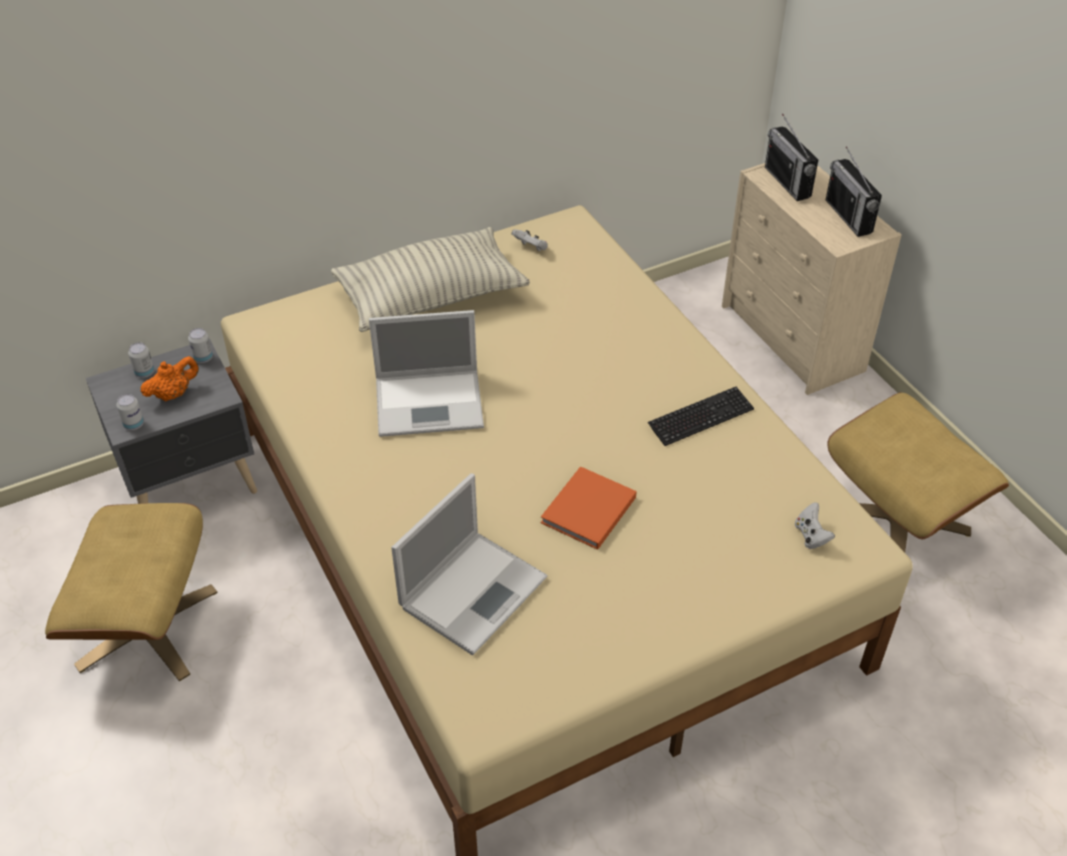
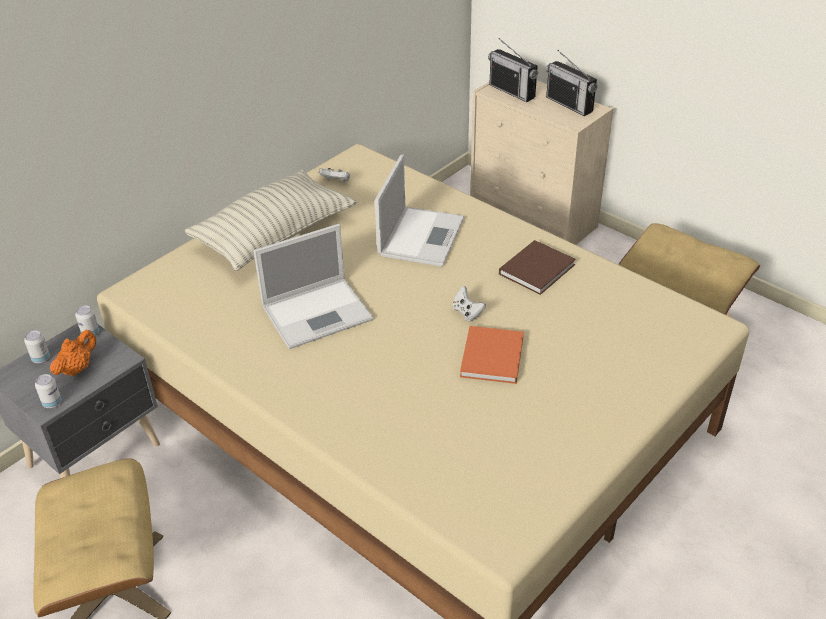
camera: 20 degrees left, 5 degrees down
(474, 590) = (436, 443): laptop -> laptop (421, 235)
(700, 418) = (538, 268): keyboard -> brown book
(811, 536) = (668, 328): white game controller -> white game controller (467, 312)

